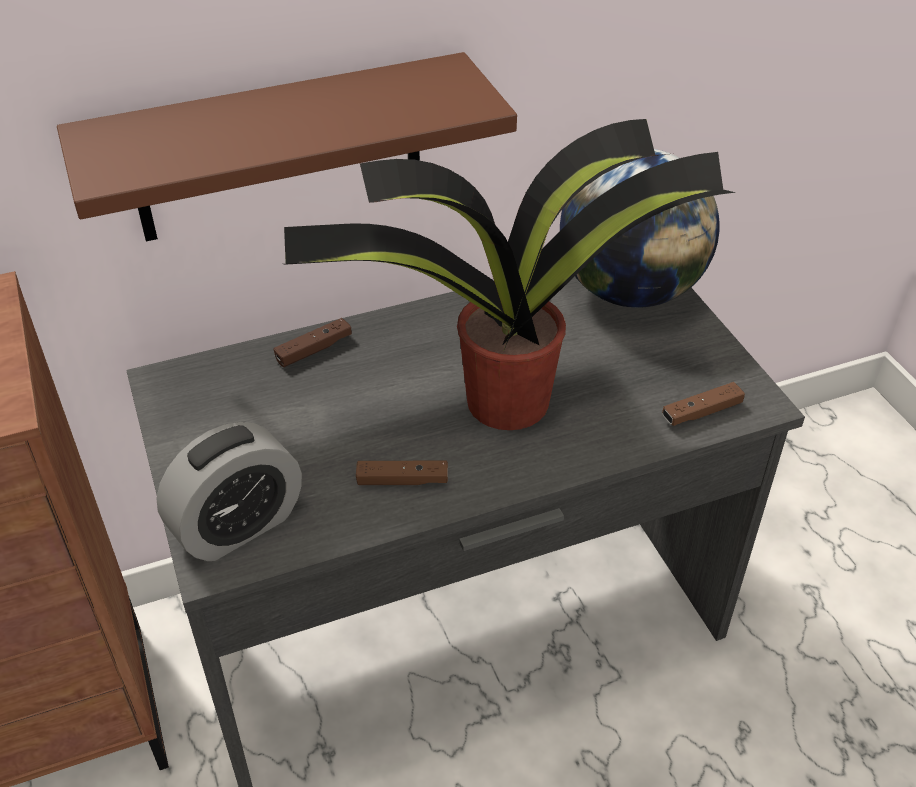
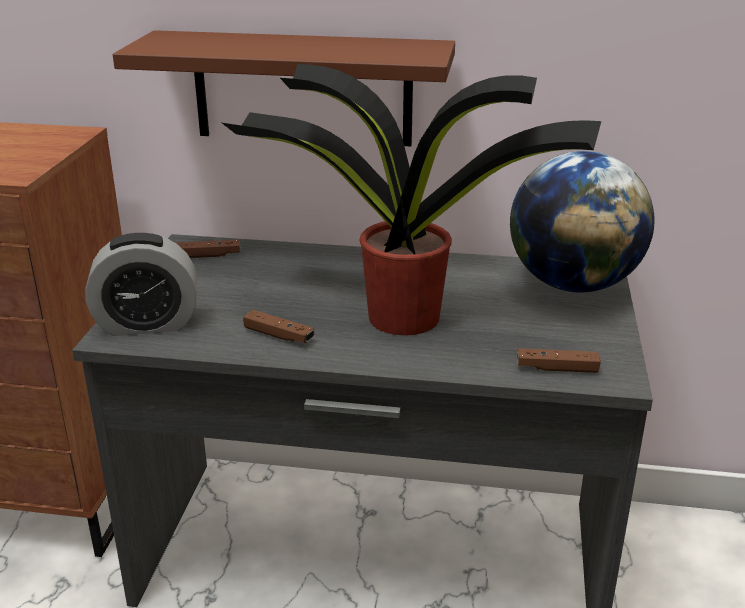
camera: 30 degrees right, 15 degrees down
(314, 349) = (297, 254): brown game controller -> brown game controller (208, 256)

